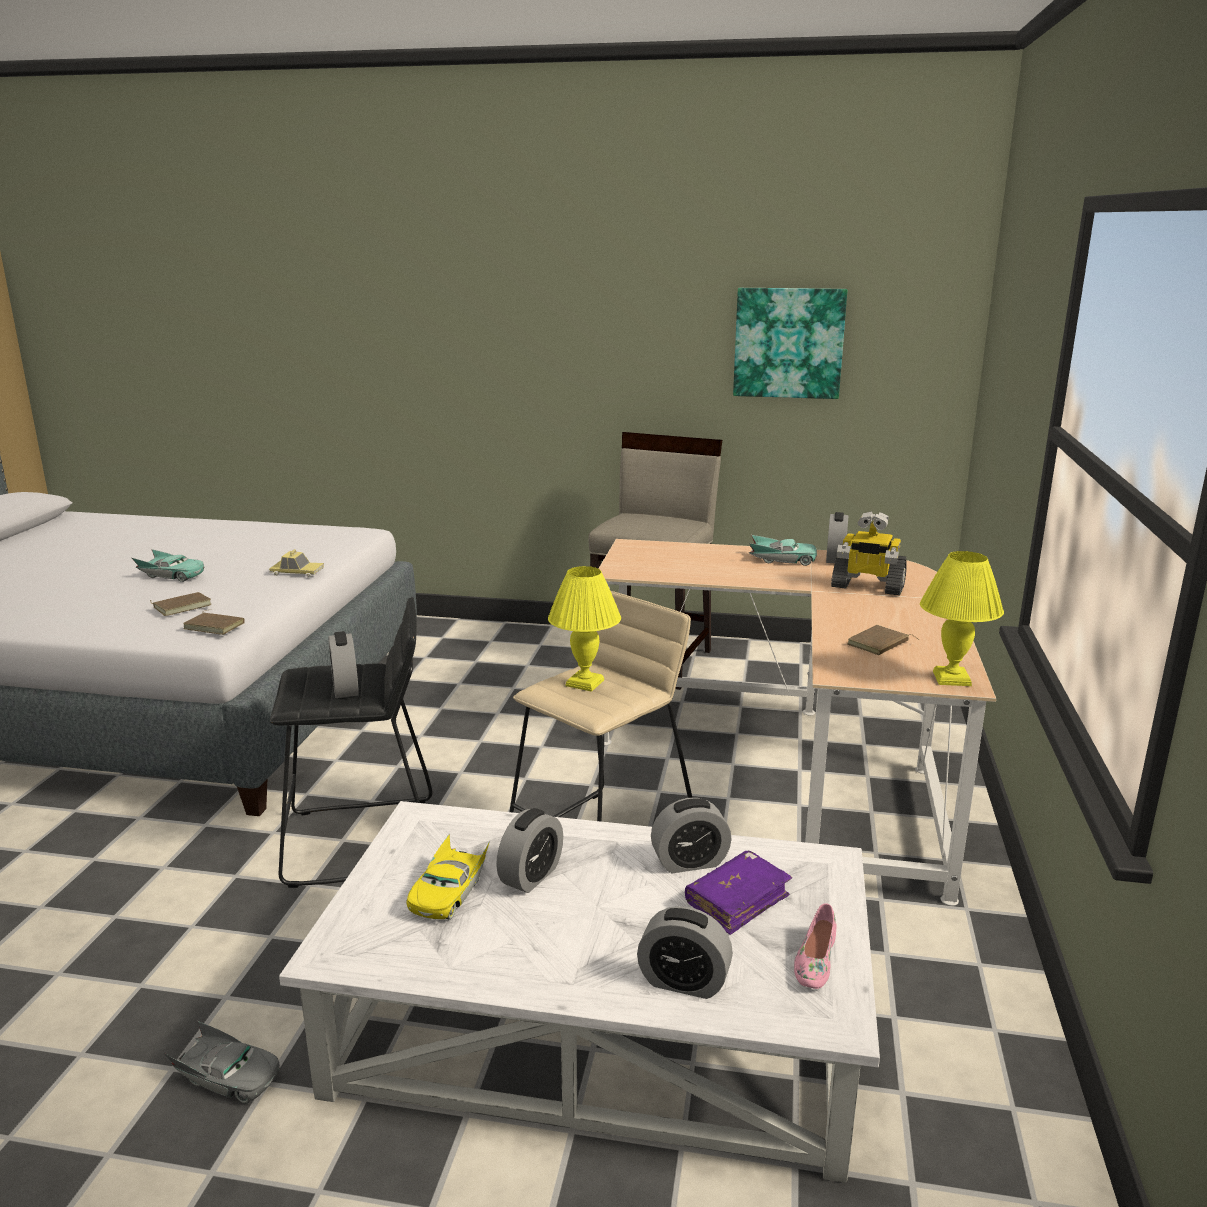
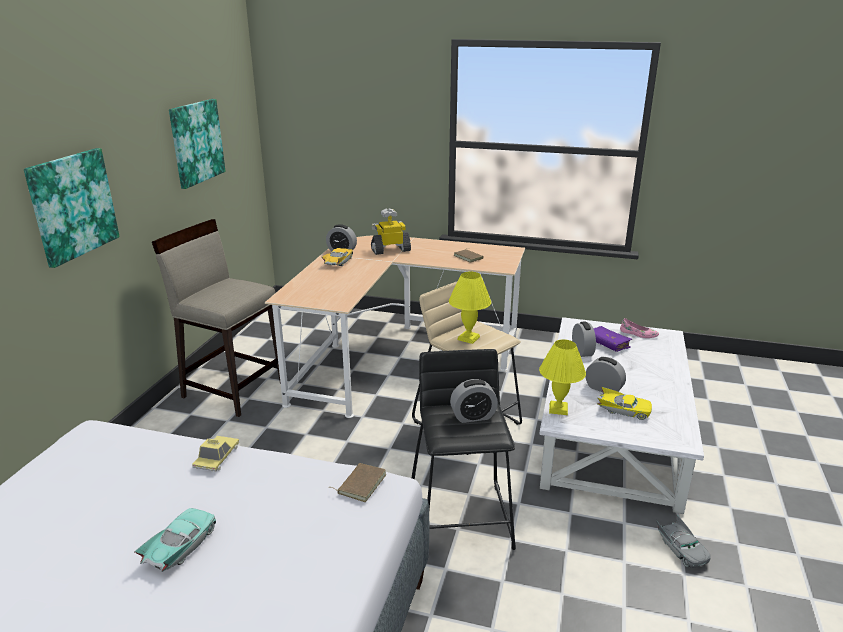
camera: 85 degrees left, 5 degrees up
(182, 606) = (302, 514): brown book -> none
(227, 1076) = (681, 549): grey toy car -> grey toy car turned 135 degrees clockwise
(547, 359) = (72, 205): none -> picture
(683, 982) = (662, 358): alarm clock -> none
(782, 560) = (338, 262): turquoise toy car -> yellow toy car
(867, 586) = (390, 250): toy robot -> toy robot turned 135 degrees counterclockwise
(952, 678) = (507, 250): yellow table lamp -> yellow table lamp (558, 408)

